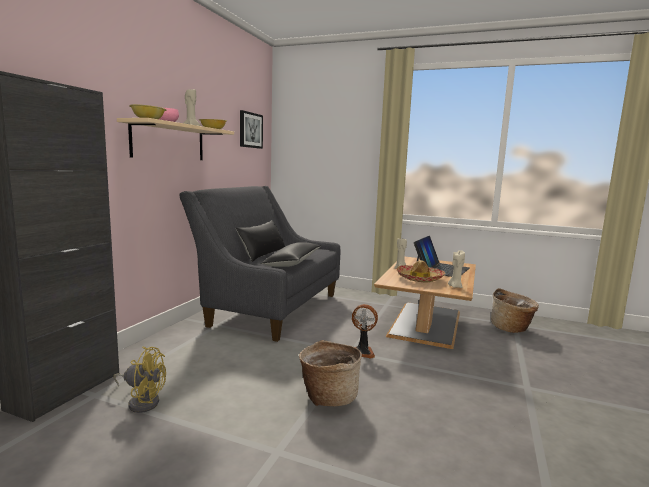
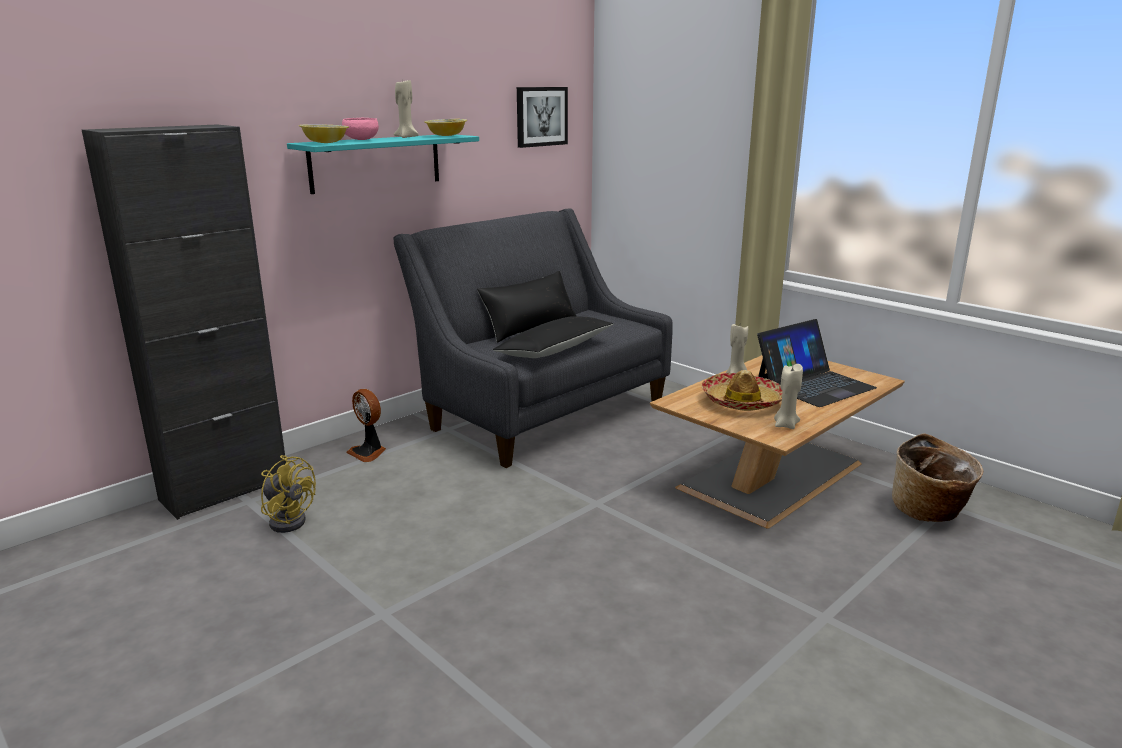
camera: 25 degrees right, 10 degrees up
(169, 142) = (376, 162): beige shelf -> turquoise shelf
(328, 396) = (502, 561): basket -> none
(362, 352) = (613, 506): fan -> fan (368, 452)

